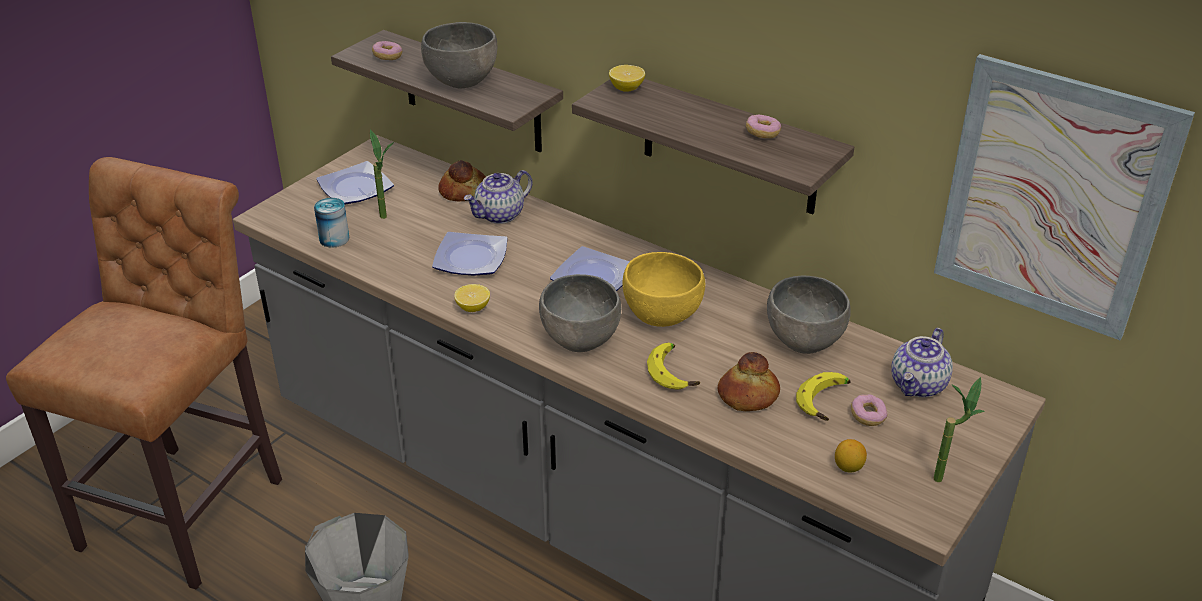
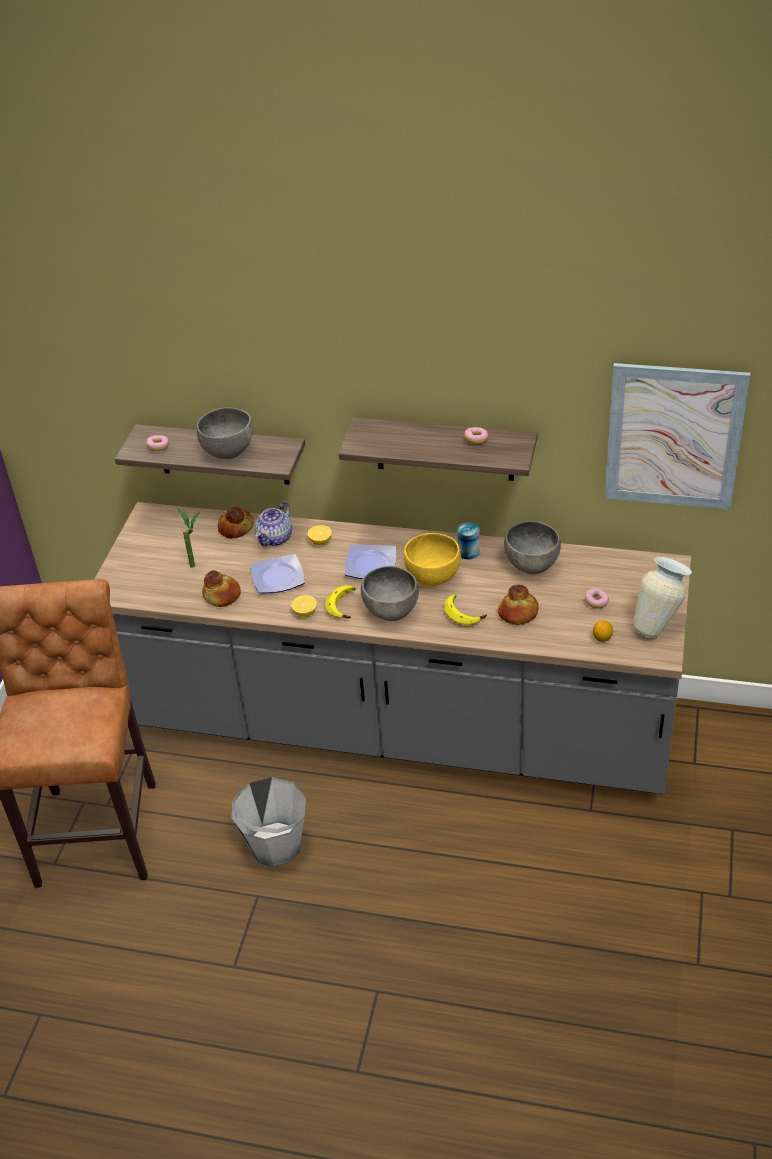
camera: 20 degrees left, 5 degrees up
(334, 239) = (169, 594): can -> can (468, 552)
(354, 188) = (153, 550): plate -> none
(392, 258) = (222, 595): none -> bread
(626, 88) = (366, 430): lemon -> lemon (320, 541)
(826, 402) = (567, 601): banana -> banana (345, 606)
(919, 385) = (615, 572): teapot -> none
(946, 476) = (659, 624): potted plant -> vase

